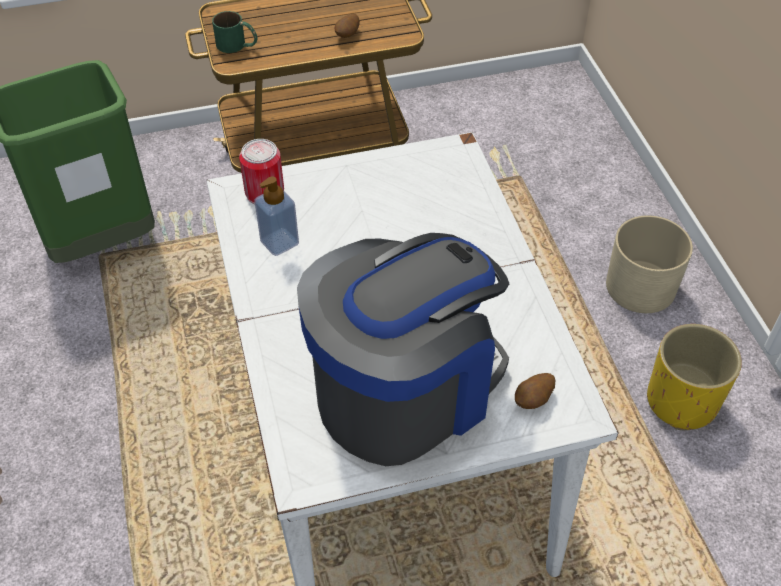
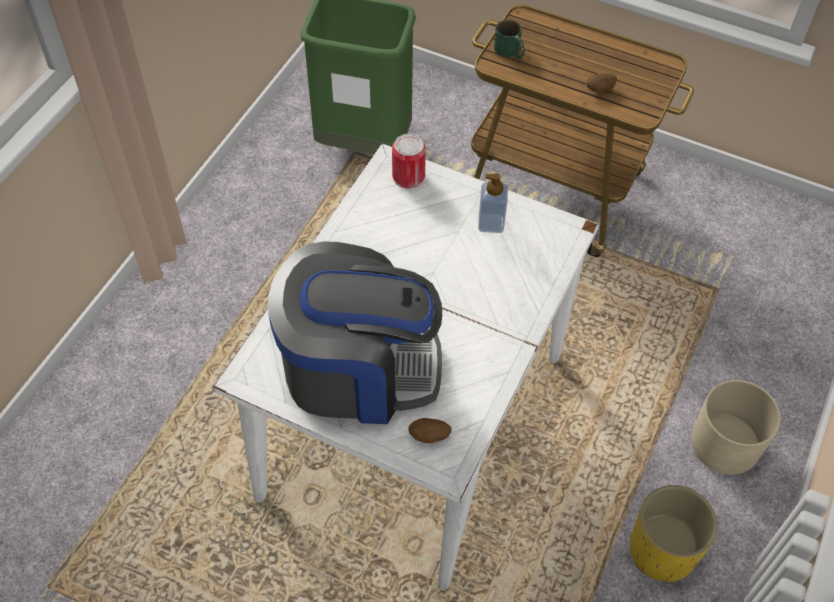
camera: 40 degrees right, 5 degrees up
(279, 242) = (382, 218): soap dispenser -> soap dispenser (491, 223)

